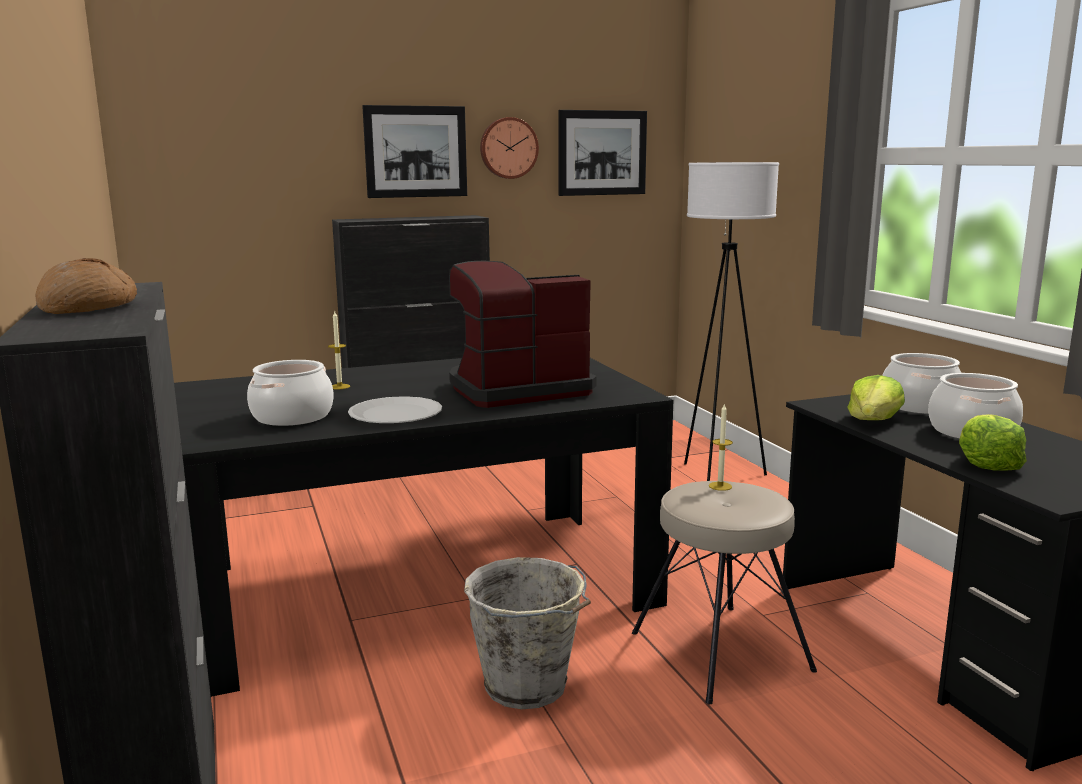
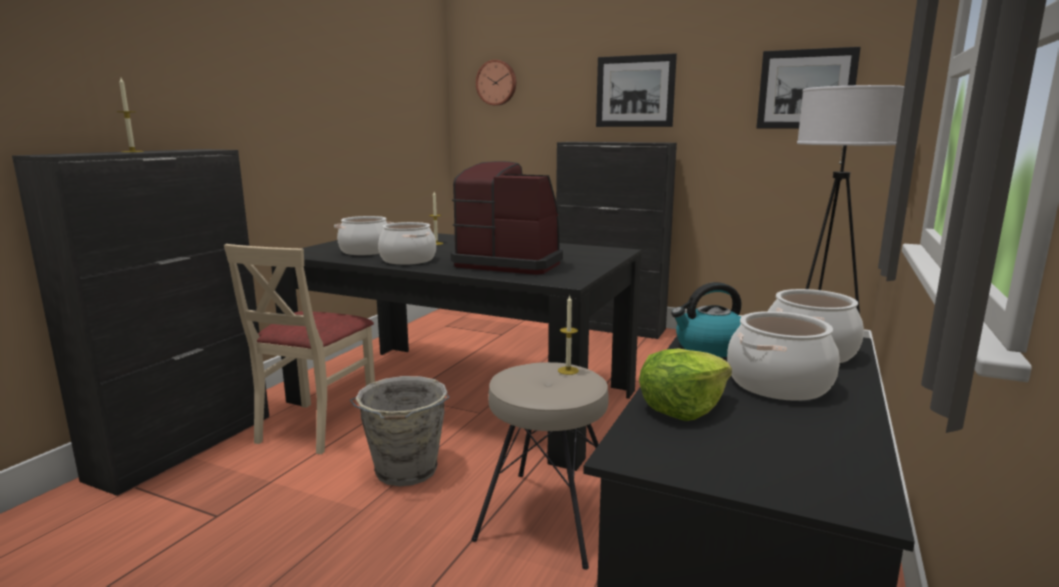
camera: 45 degrees right, 0 degrees up
(89, 307) = (132, 151): bread -> candle
(315, 703) = (315, 427): none -> beige chair
(395, 413) = (407, 260): white plate -> cooking pot
(508, 148) = (712, 87): wall clock -> wall clock (497, 83)
(873, 421) = (709, 348): lettuce -> kettle

